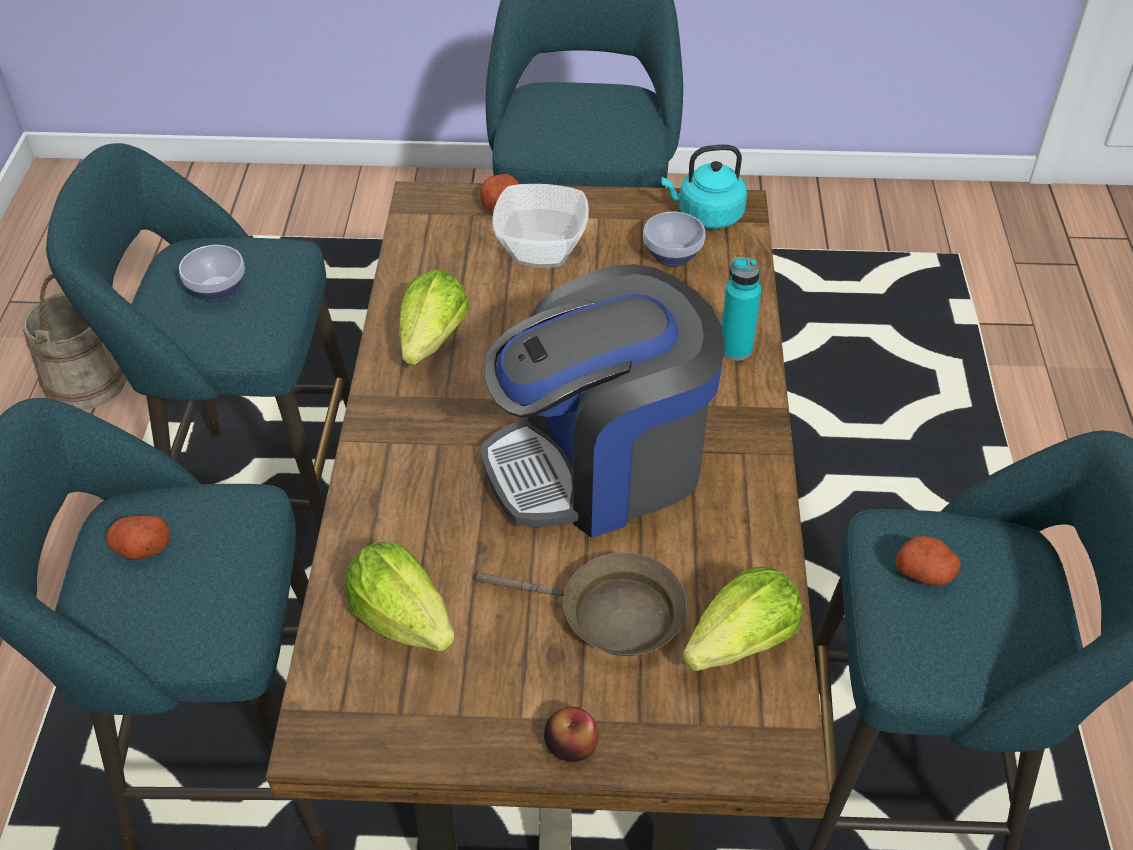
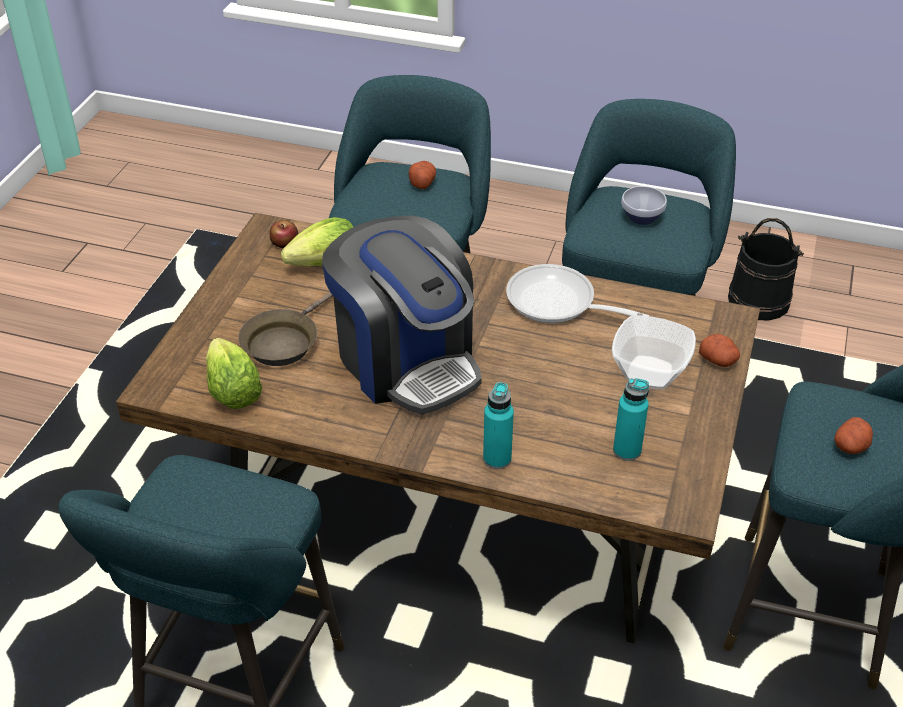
camera: 105 degrees right, 5 degrees down
(85, 381) = (759, 300): beige bucket -> black bucket
(433, 340) = (558, 303): lettuce -> frying pan
(571, 744) = (209, 311): apple -> apple (285, 243)
(601, 464) = (406, 361): coffee machine -> coffee machine turned 150 degrees clockwise
(673, 254) = (627, 450): bowl -> turquoise bottle
(706, 216) = (679, 486): turquoise kettle -> none
(925, 572) = (238, 501): potato -> potato (851, 446)

